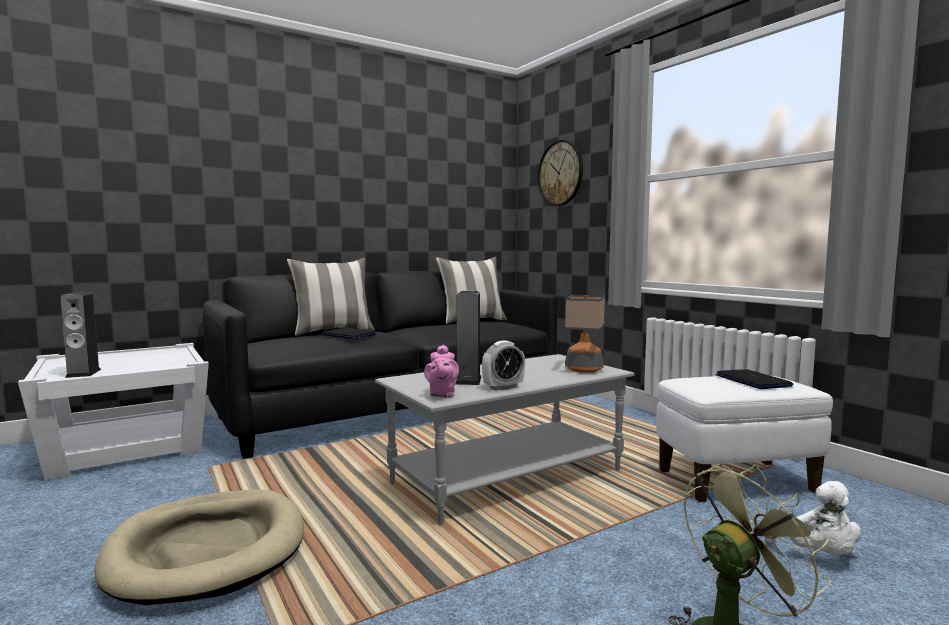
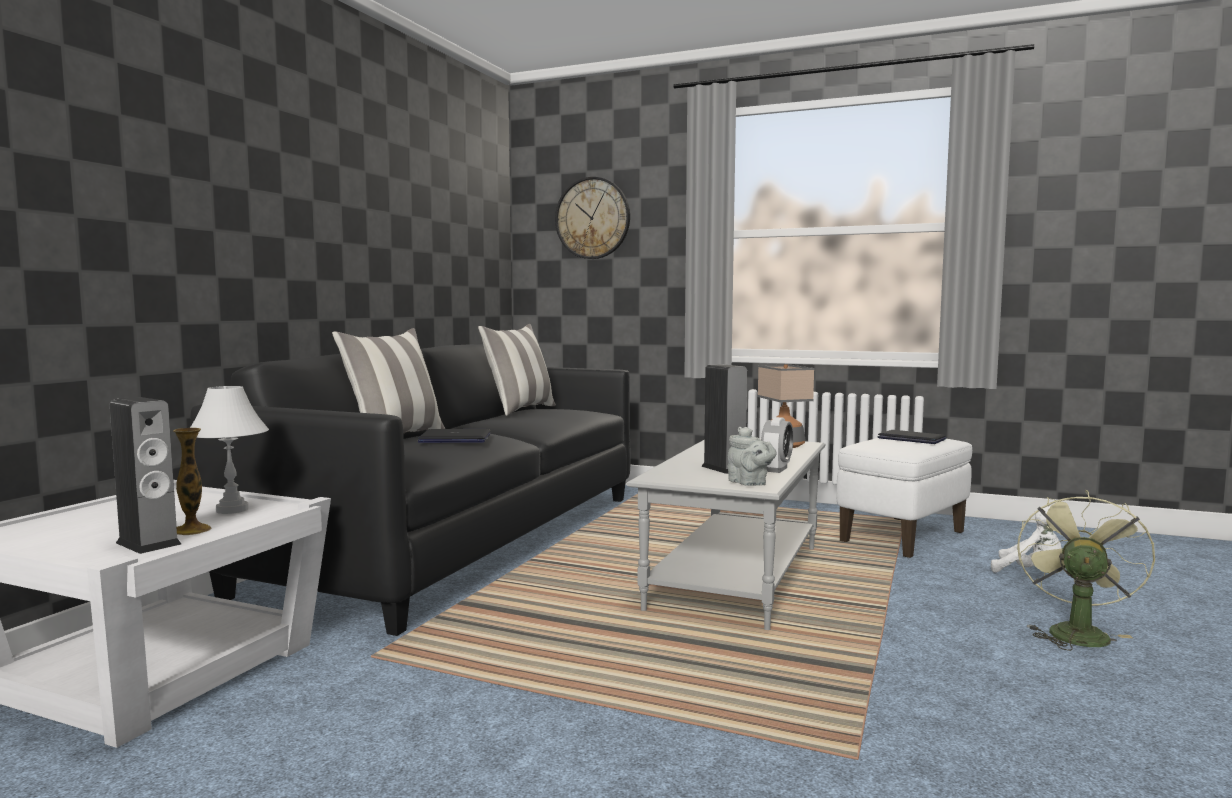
camera: 35 degrees left, 0 degrees up
(116, 369) = (191, 530): none -> vase
(164, 362) = (232, 509): none -> white table lamp
(207, 550) = (595, 725): beige dog bed -> none
(441, 394) = (749, 483): pink teapot -> grey teapot

